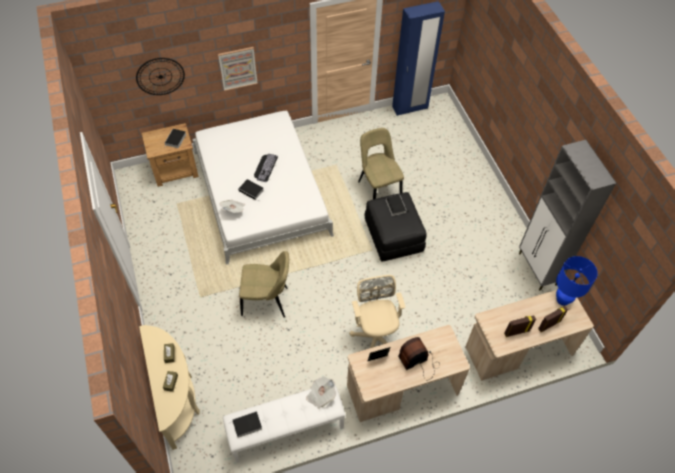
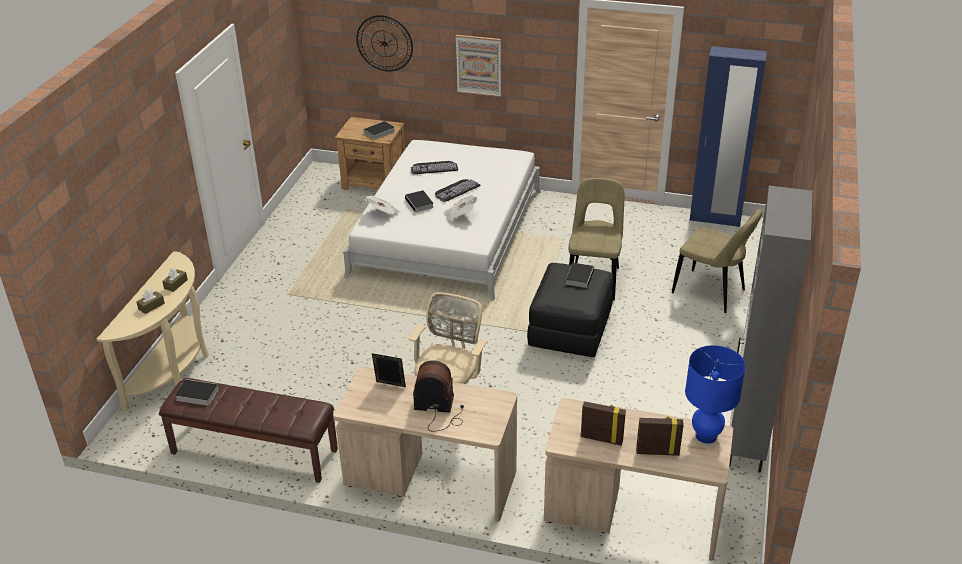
camera: 35 degrees right, 20 degrees down
(234, 153) = (434, 167): none -> keyboard
(267, 301) = (355, 328): beige chair -> beige chair (711, 293)
(286, 430) = (253, 452): white bench -> brown bench
(320, 395) = (303, 406): newspaper -> newspaper (460, 215)

